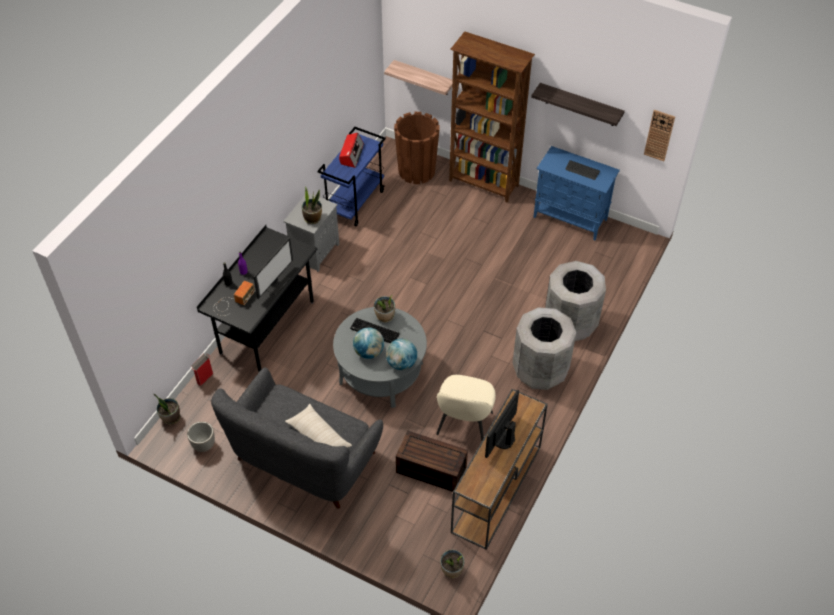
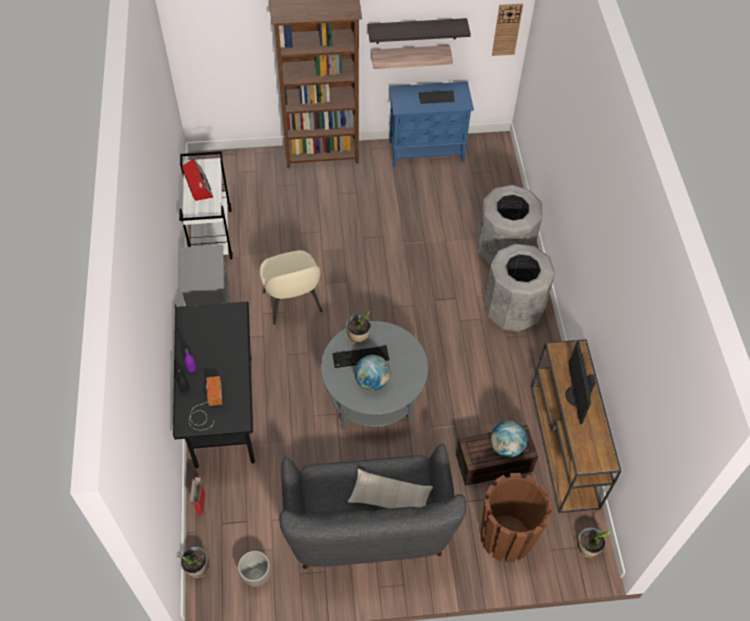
camera: 35 degrees left, 5 degrees up
(275, 283) = (236, 362): monitor -> none
(312, 218) = (209, 272): potted plant -> none
(355, 202) = (211, 234): blue cart -> white cart
(401, 363) = (412, 375): globe -> globe (506, 446)
(416, 171) = (248, 173): brown planter -> brown planter (506, 536)
(424, 78) = (226, 70): shelf -> shelf (410, 56)
(464, 425) = (488, 401): beige chair -> beige chair (292, 303)

